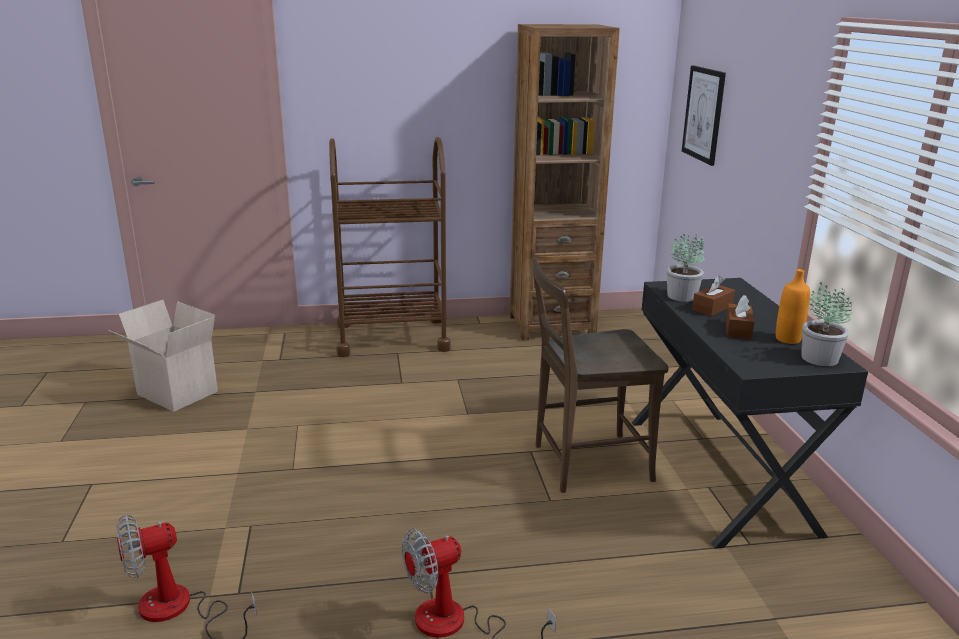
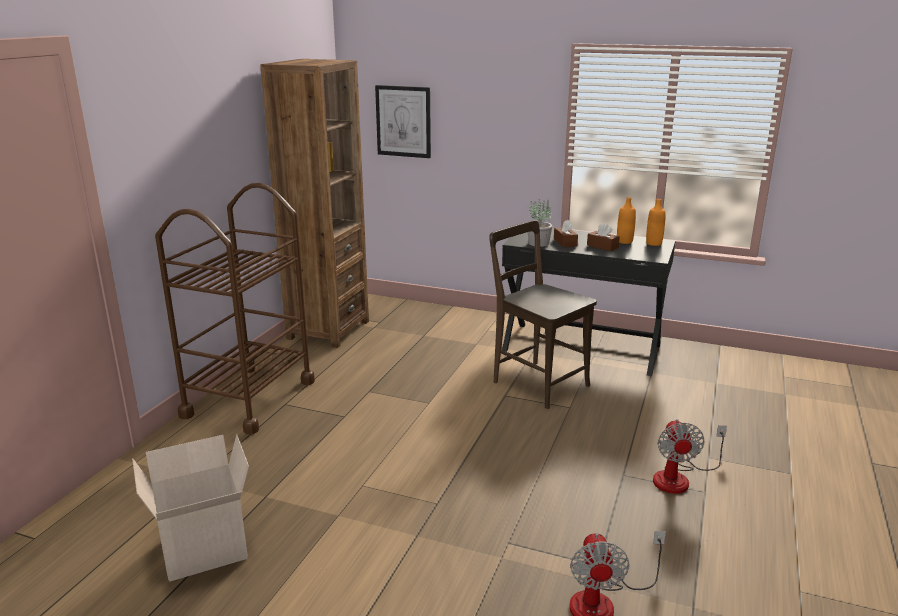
camera: 60 degrees left, 0 degrees up
(585, 463) = (536, 382): brown chair -> brown chair turned 120 degrees clockwise
(818, 358) = (653, 243): potted plant -> orange bottle

